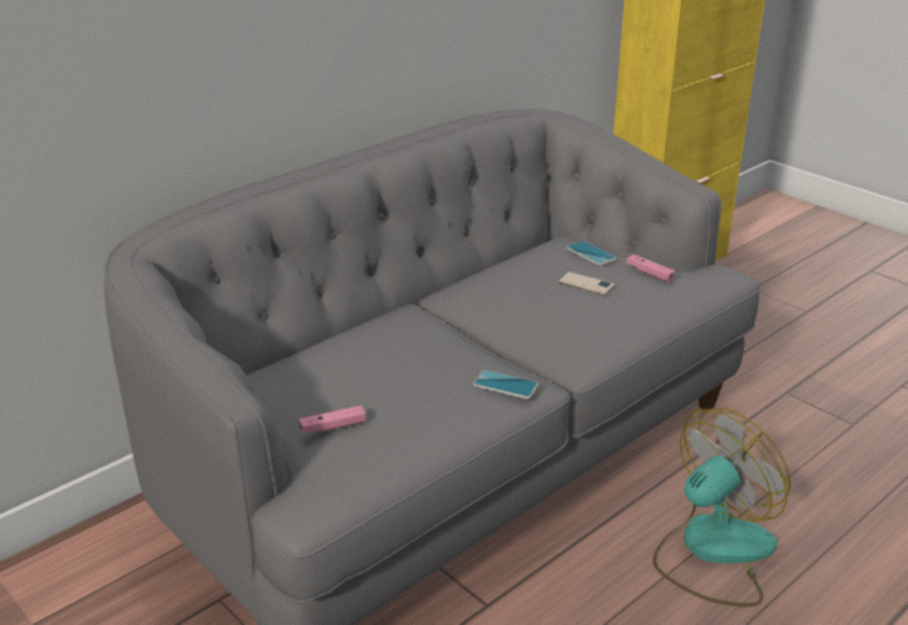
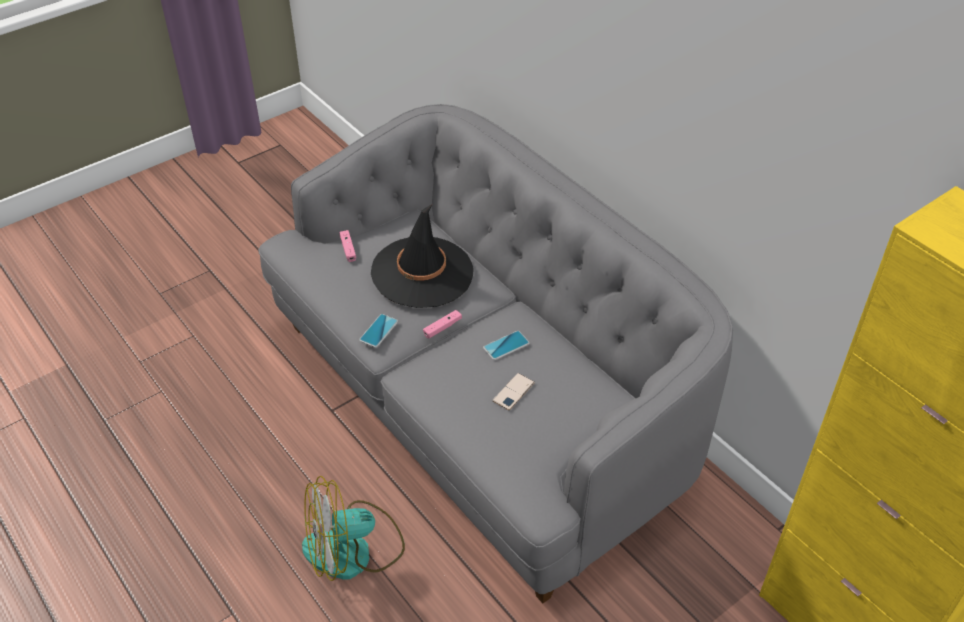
camera: 95 degrees right, 15 degrees up
(386, 356) = (422, 272): none -> black hat
(590, 254) = (574, 406): phone -> phone (506, 346)
(649, 273) = (536, 443): pink game controller -> pink game controller (442, 328)
(712, 551) = (353, 550): fan -> fan turned 105 degrees clockwise

